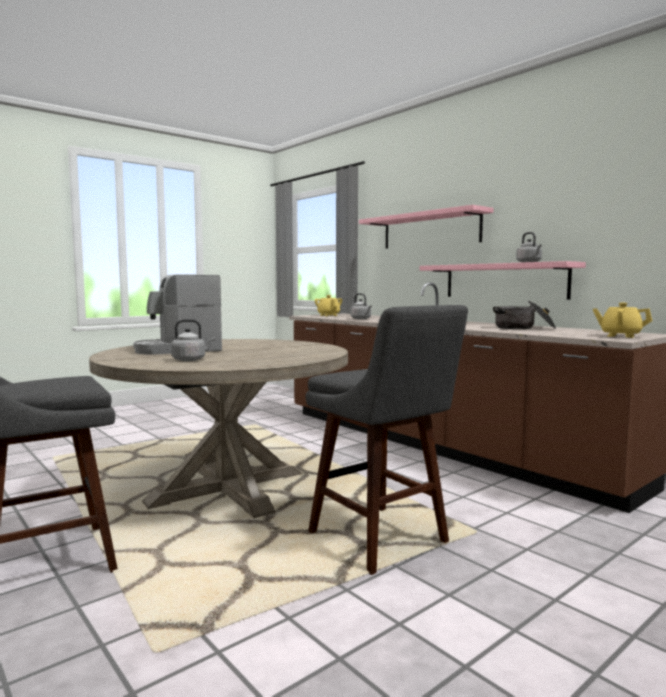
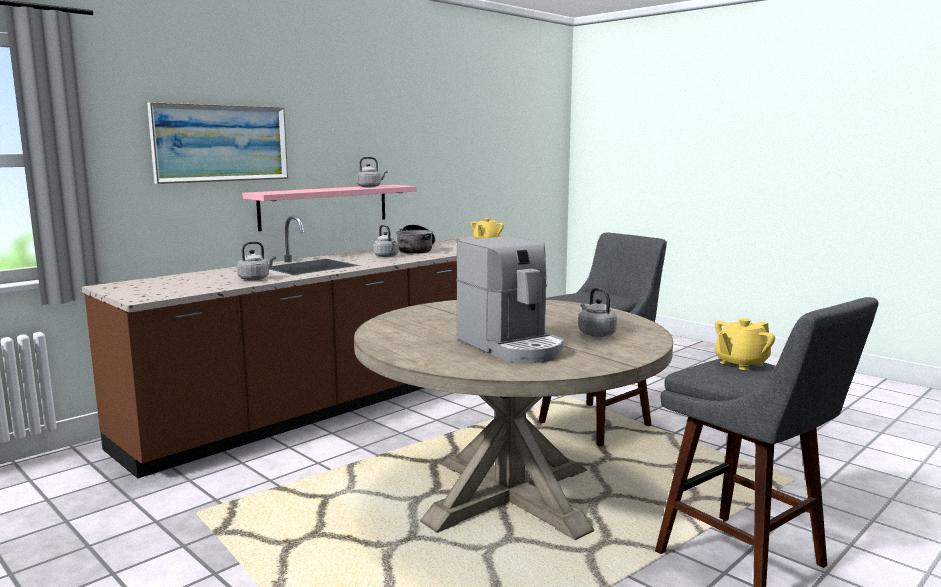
camera: 95 degrees left, 5 degrees up
(328, 315) = (149, 290): yellow teapot -> yellow teapot (740, 363)
(430, 230) = (221, 143): pink shelf -> picture
(475, 325) = (387, 256): none -> grey kettle

